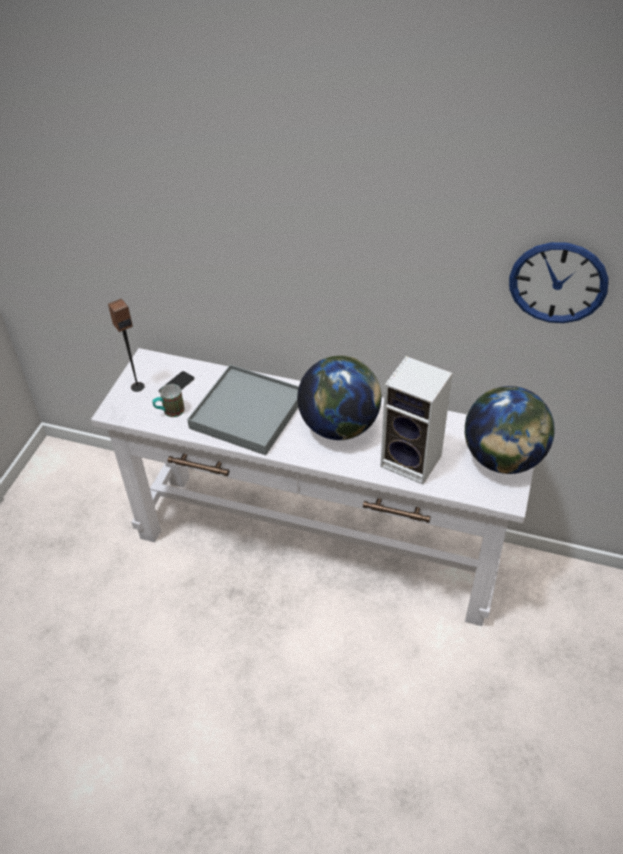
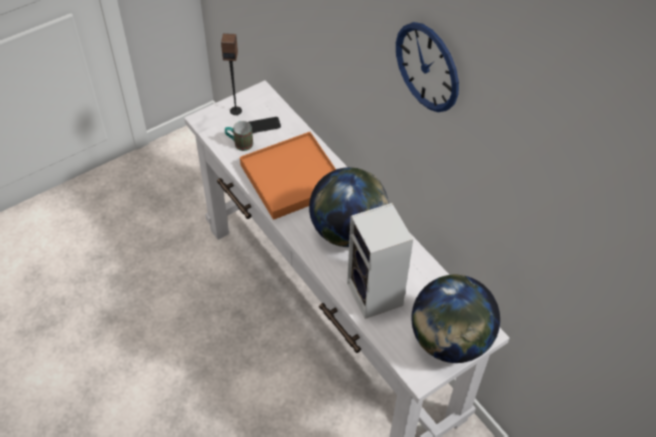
camera: 35 degrees right, 5 degrees up
(248, 413) = (292, 178): grey tray -> orange tray
(558, 283) = (542, 214): wall clock -> wall clock (427, 67)

